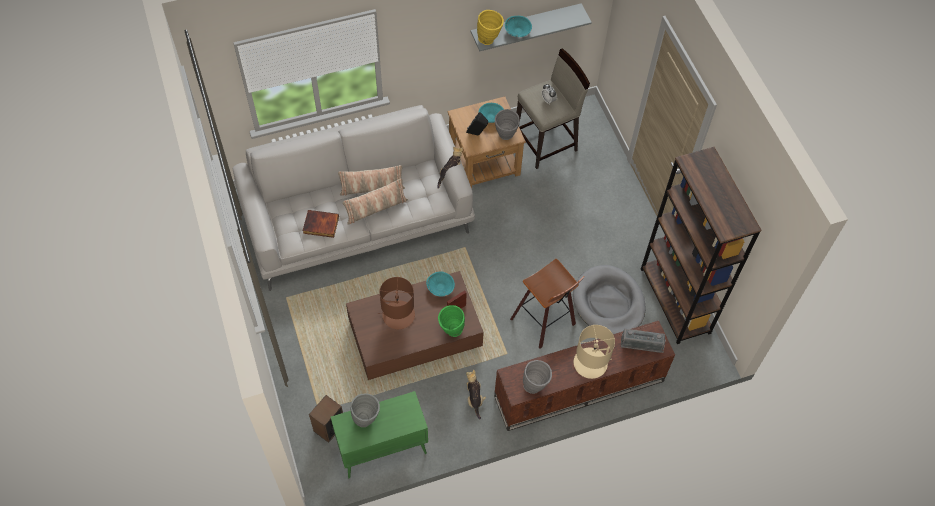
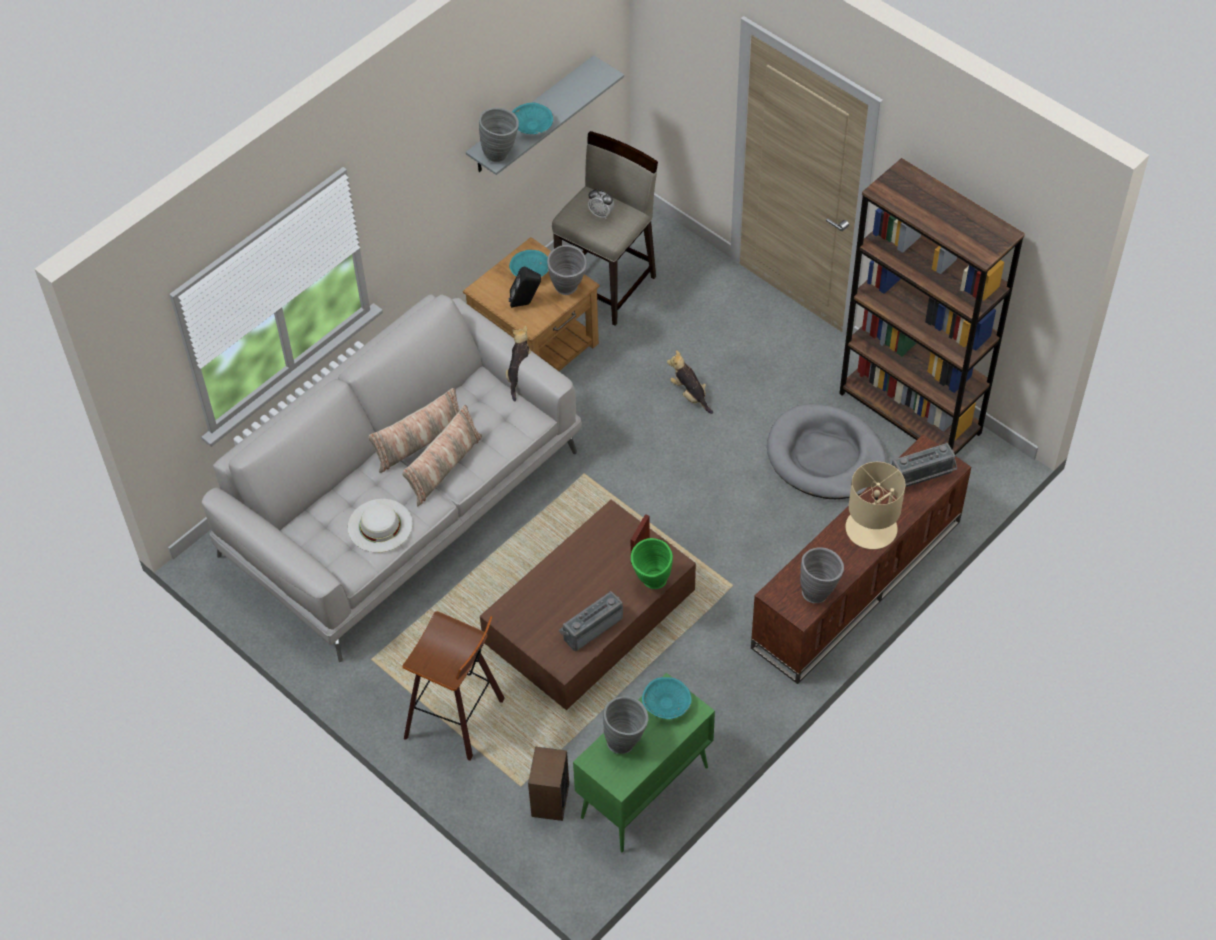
camera: 25 degrees left, 5 degrees down
(320, 225) = (380, 525): book -> white hat
(398, 315) = (564, 596): brown table lamp -> none
(401, 340) = (591, 626): none -> radio
(440, 288) = (599, 533): turquoise bowl -> turquoise bowl (667, 704)
(474, 398) = (726, 664): plush toy -> plush toy (690, 394)
(489, 40) = (501, 154): yellow vase -> grey vase
(545, 321) = (757, 520): stool -> stool (459, 717)

